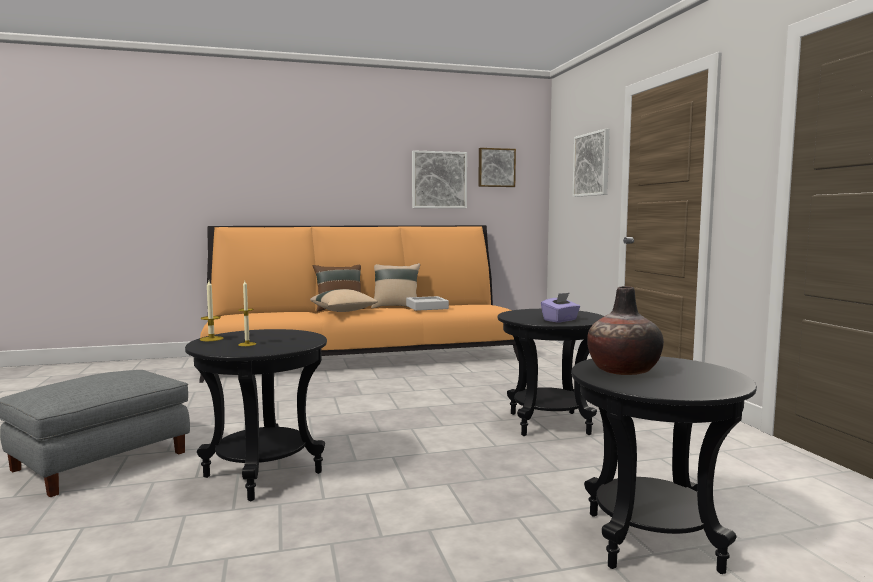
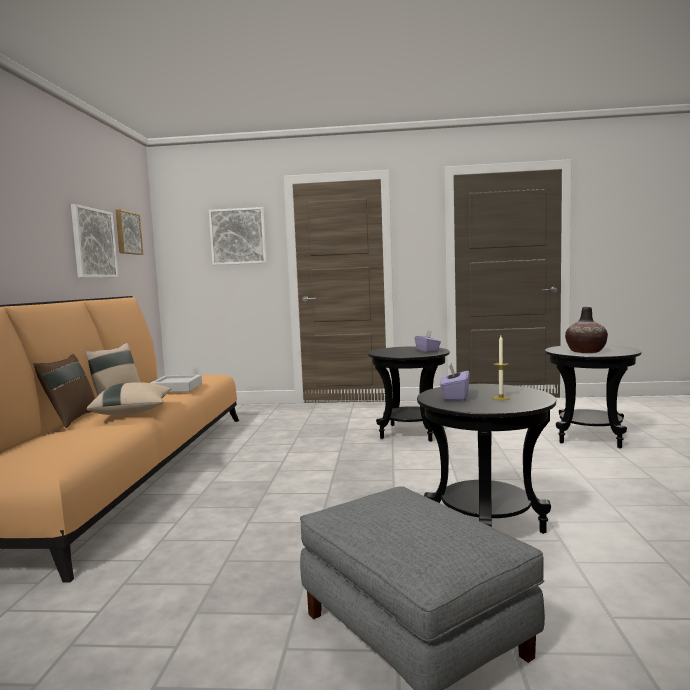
camera: 70 degrees left, 0 degrees up
(211, 339) = (469, 407): candle -> none
(256, 335) = (455, 397): none -> purple tissue box

